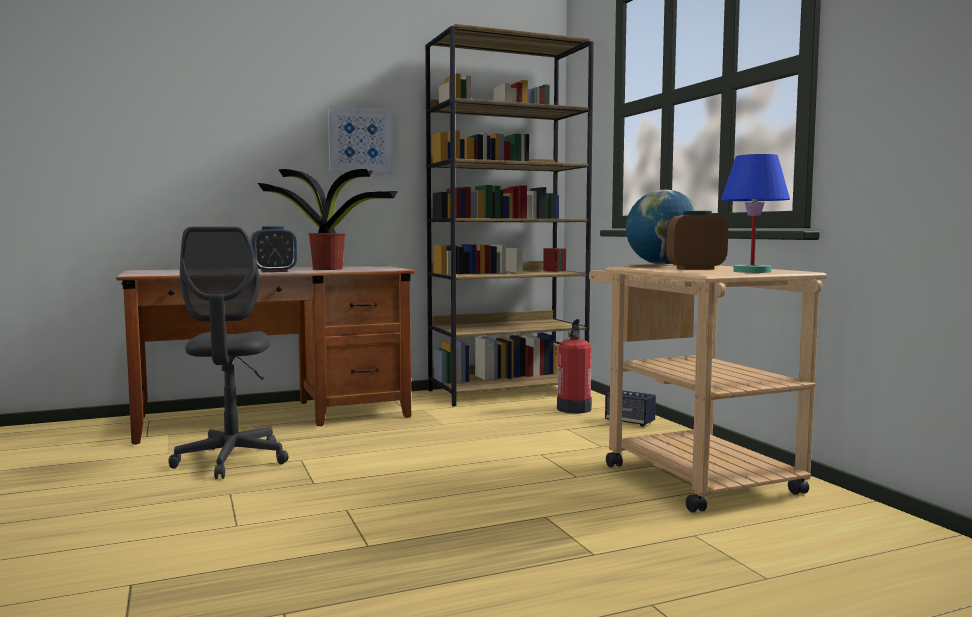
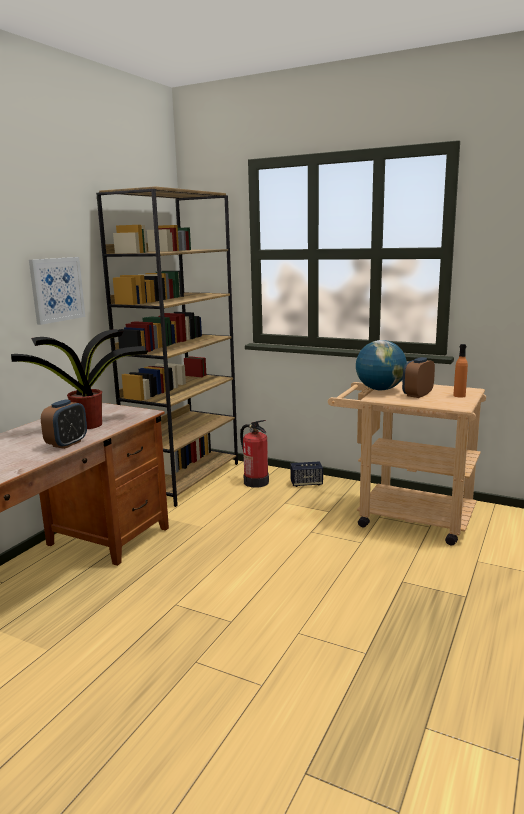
camera: 40 degrees left, 10 degrees up
(232, 460) = (125, 630): grey office chair -> none
(752, 271) = (459, 395): blue table lamp -> orange bottle

